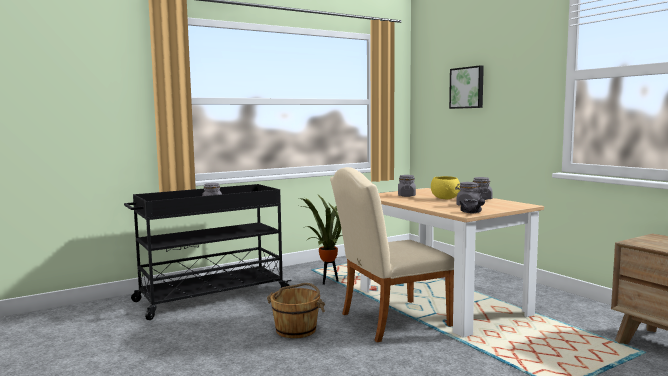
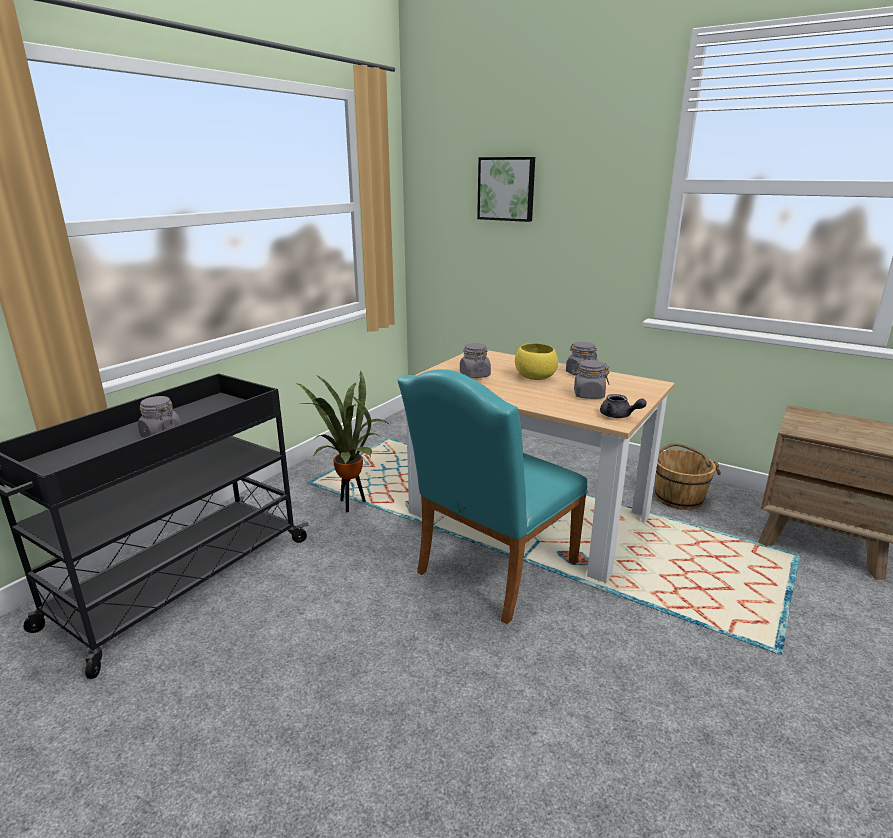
camera: 25 degrees left, 15 degrees up
(296, 329) = (374, 628): brown bucket -> brown bucket (678, 497)
(388, 321) = (490, 572): beige chair -> turquoise chair

